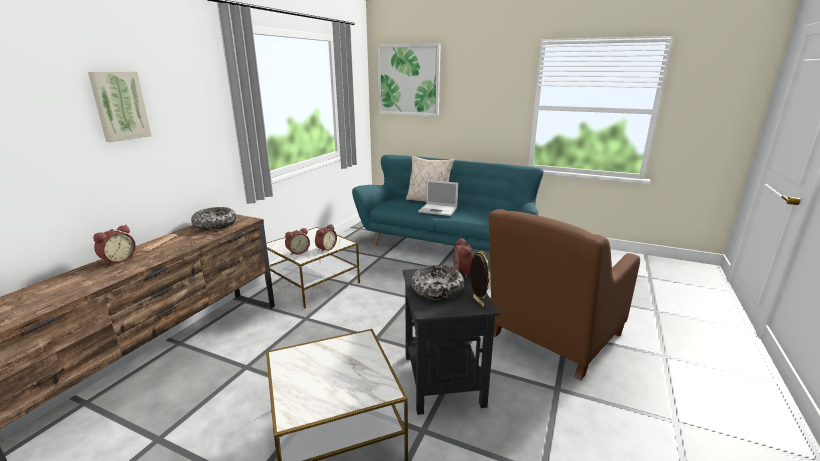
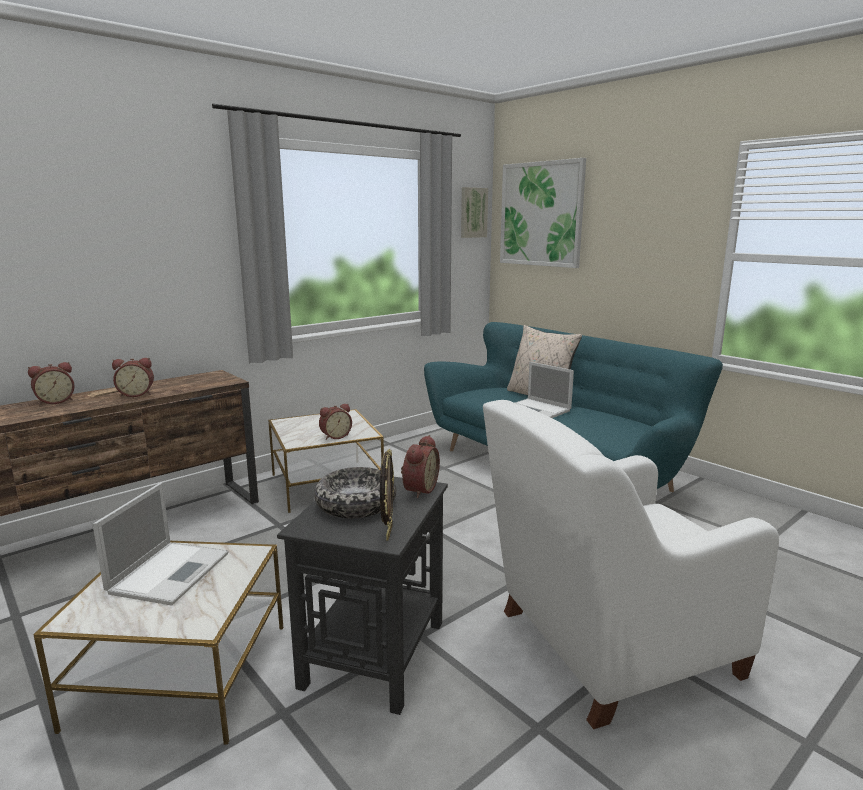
camera: 25 degrees right, 5 degrees down
(119, 106) = (90, 228): picture -> picture (473, 212)
(215, 224) = (191, 381): bowl -> none
(297, 252) = (298, 434): alarm clock -> alarm clock (136, 394)
(322, 365) = (170, 571): none -> laptop
(552, 337) = (605, 645): brown armchair -> white armchair

